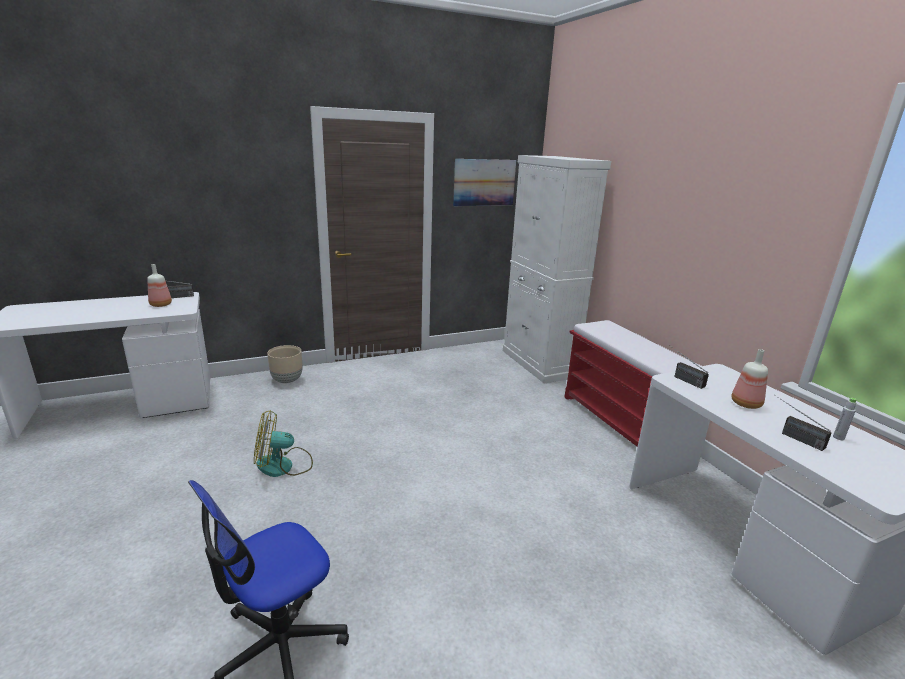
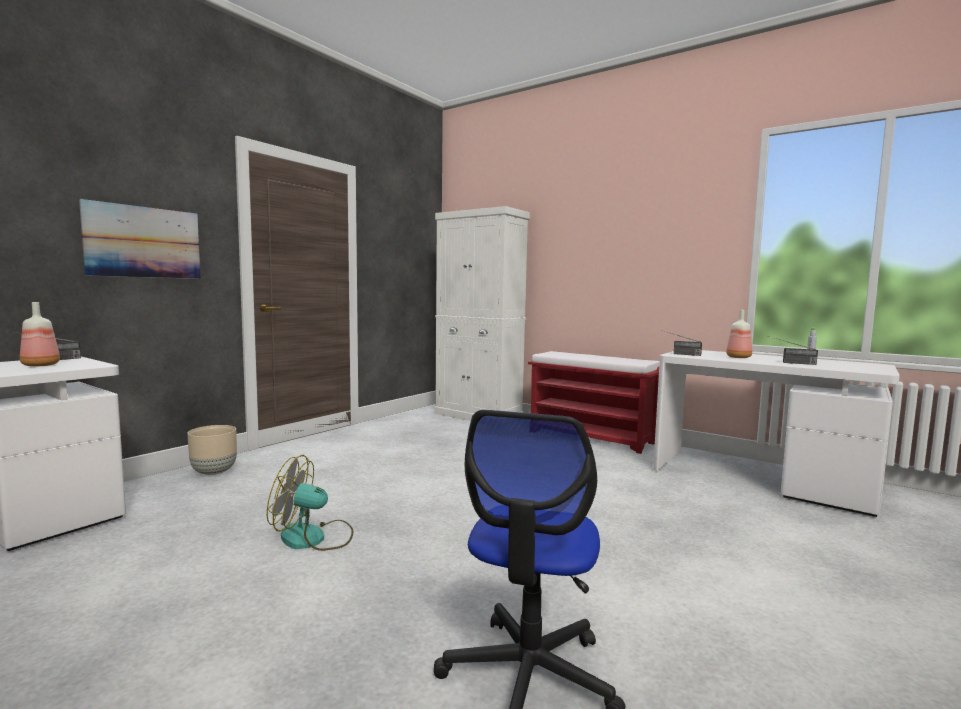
camera: 30 degrees left, 15 degrees down
(283, 466) = (313, 538): fan -> fan turned 45 degrees clockwise
(484, 182) = (399, 241): picture -> picture (144, 242)

